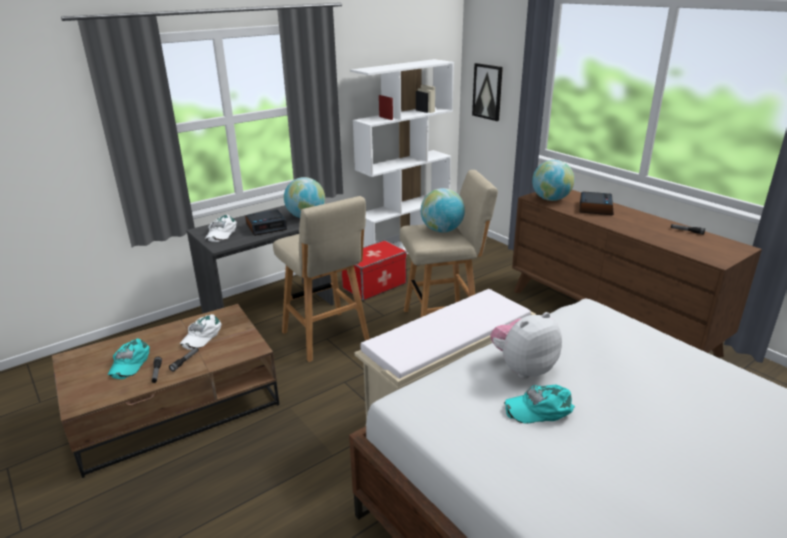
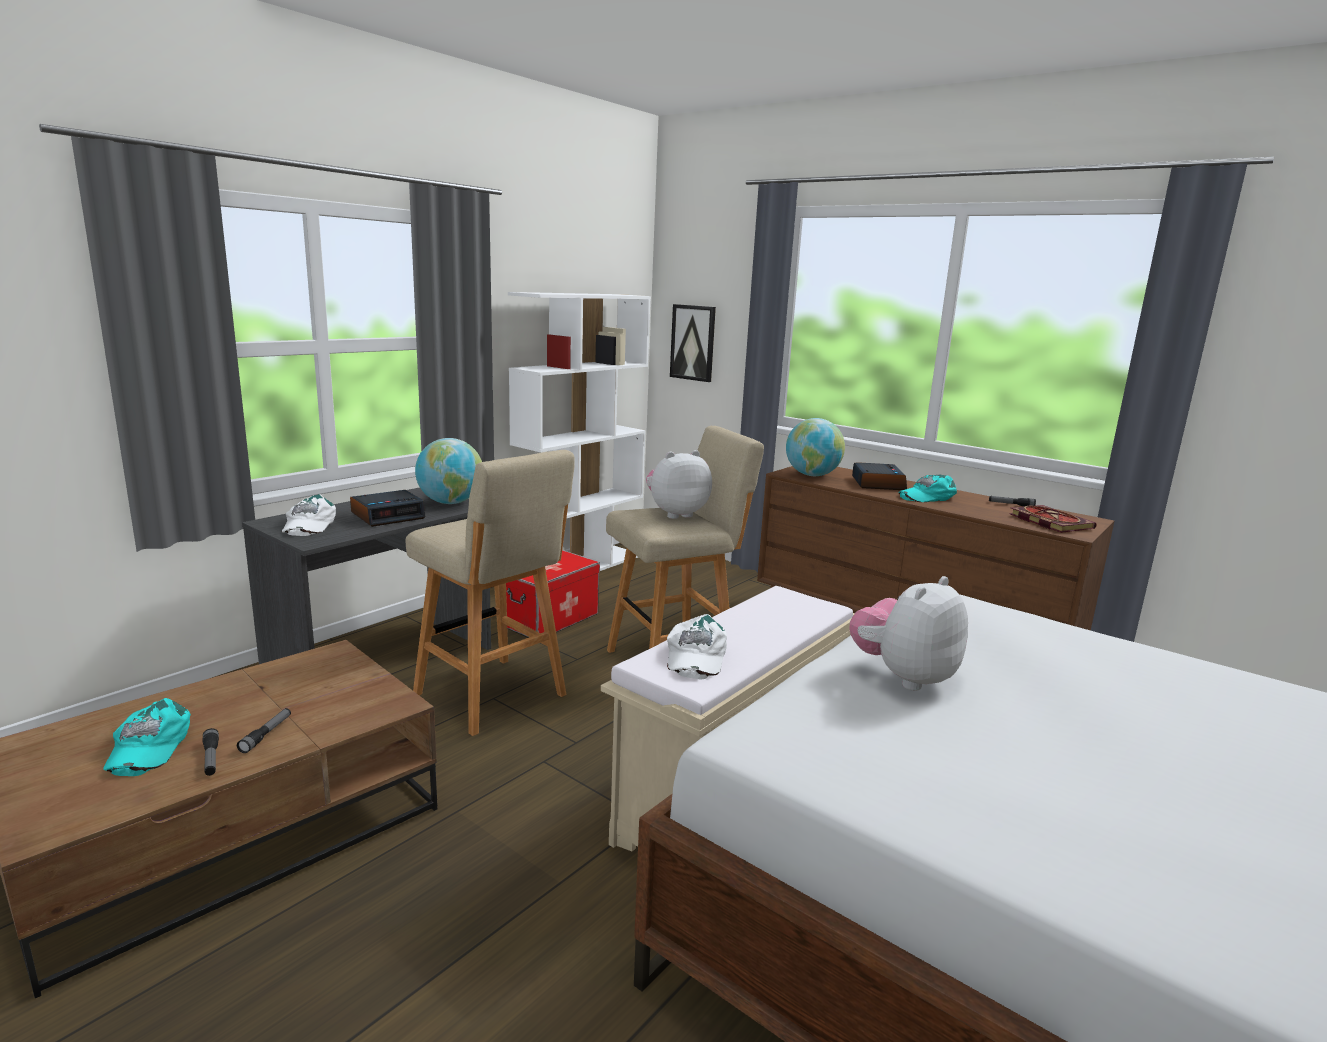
camera: 15 degrees left, 10 degrees down
(201, 335) = (289, 691): white cap -> white cap (694, 655)
(442, 230) = (675, 514): globe -> plush toy
(539, 408) = (967, 729): turquoise cap -> turquoise cap (927, 496)
(704, 248) = (1048, 521): none -> book

